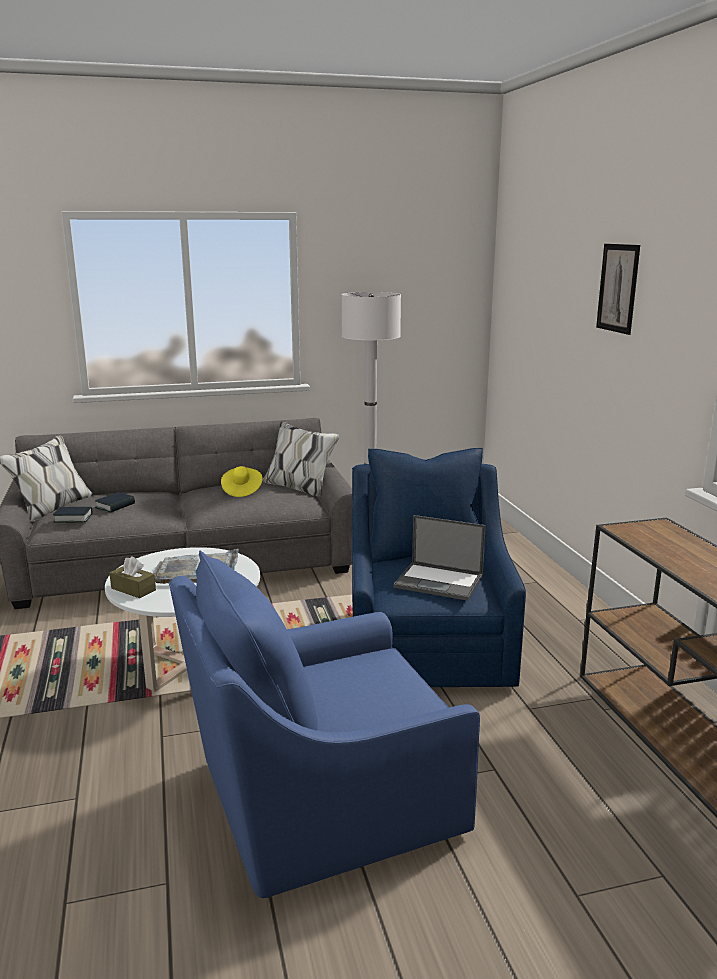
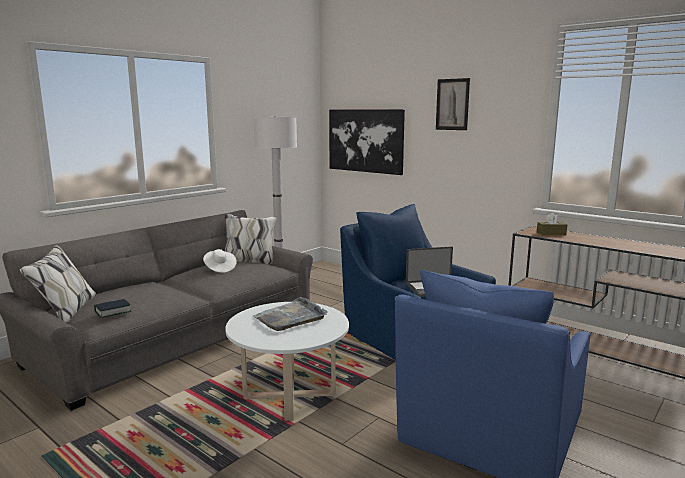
camera: 35 degrees left, 5 degrees down
(115, 506) = (135, 296): book -> none
(133, 589) = (268, 339): brown tissue box -> brown tissue box (551, 233)
(241, 490) = (219, 268): yellow hat -> white hat
(529, 332) = (365, 140): none -> picture

